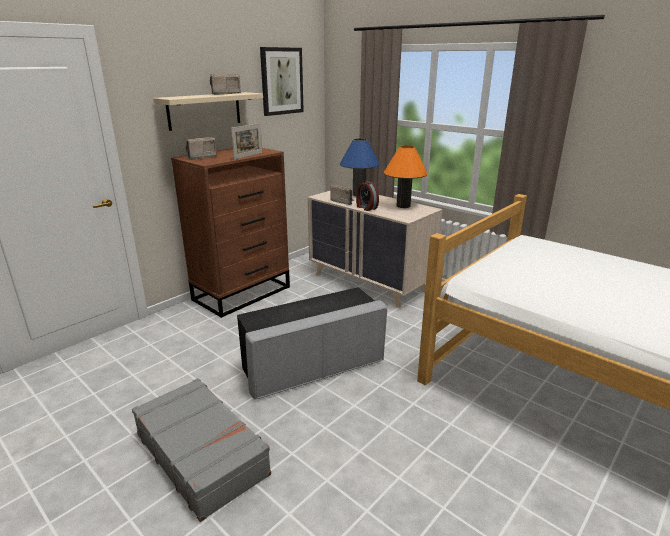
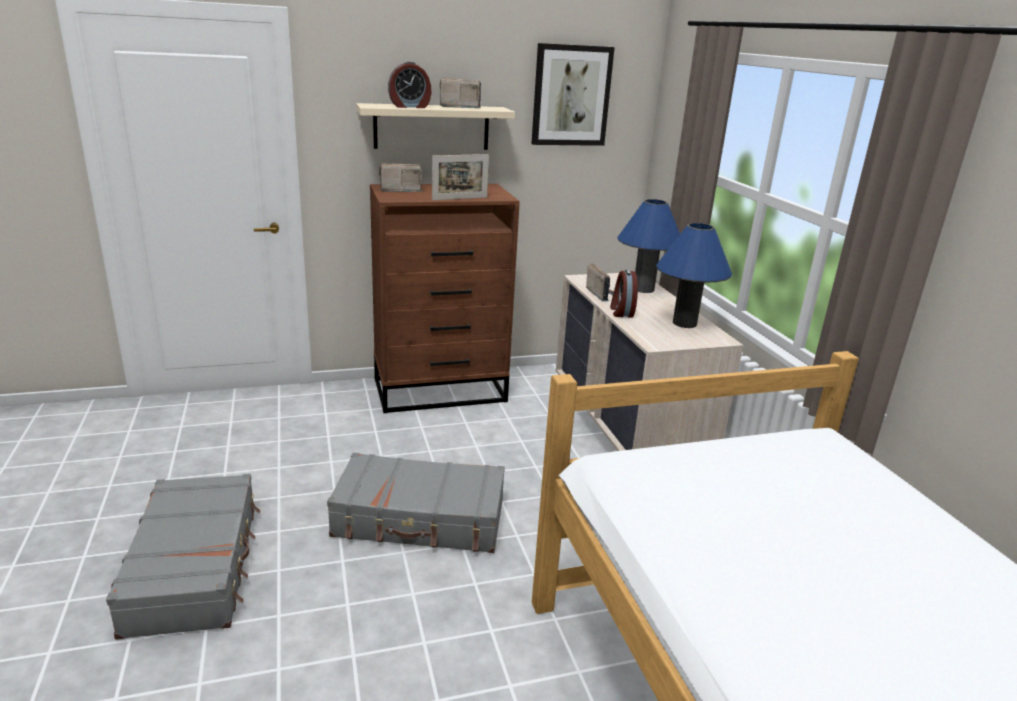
camera: 30 degrees right, 0 degrees up
(196, 96) = (410, 106): none -> alarm clock
(313, 366) = (420, 519): grey ottoman -> grey suitcase
(403, 206) = (684, 323): orange table lamp -> blue table lamp

